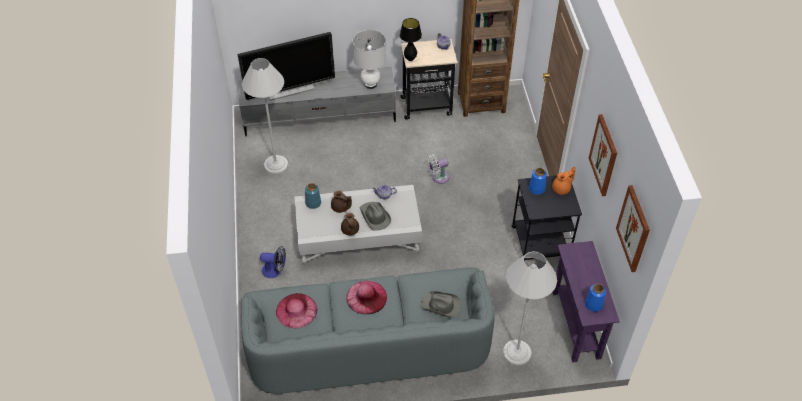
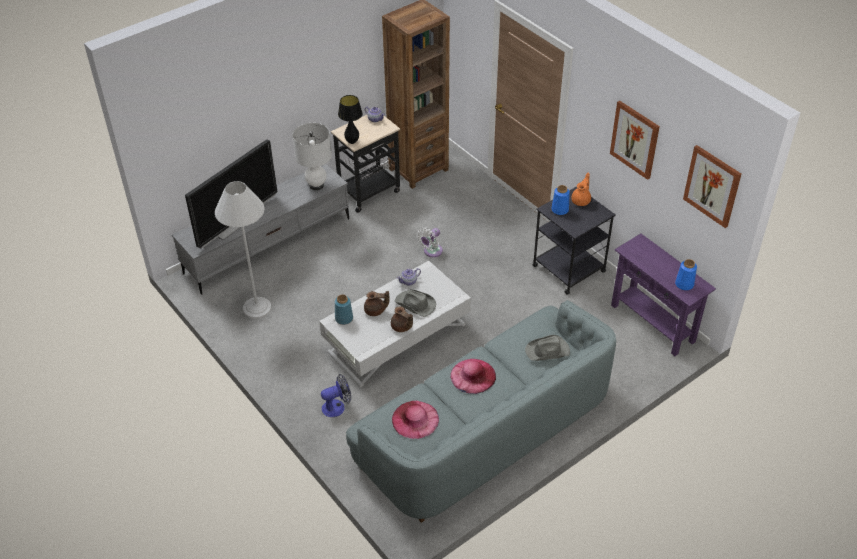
camera: 30 degrees left, 5 degrees down
(517, 352) = (622, 371): white floor lamp -> none

